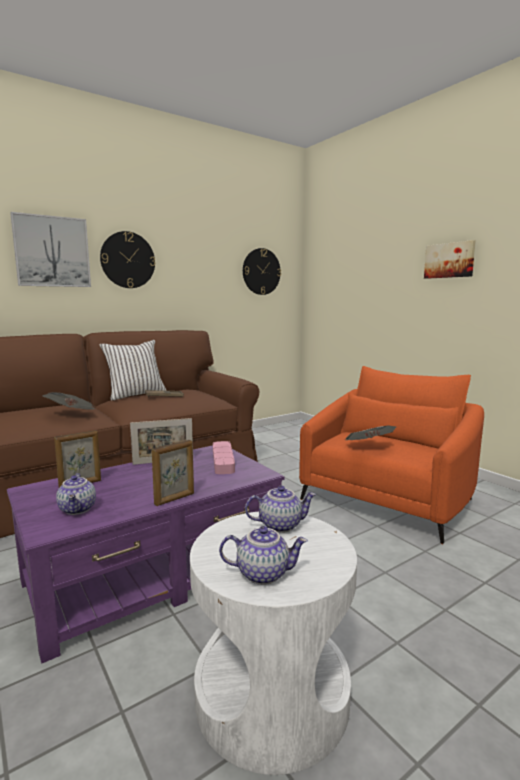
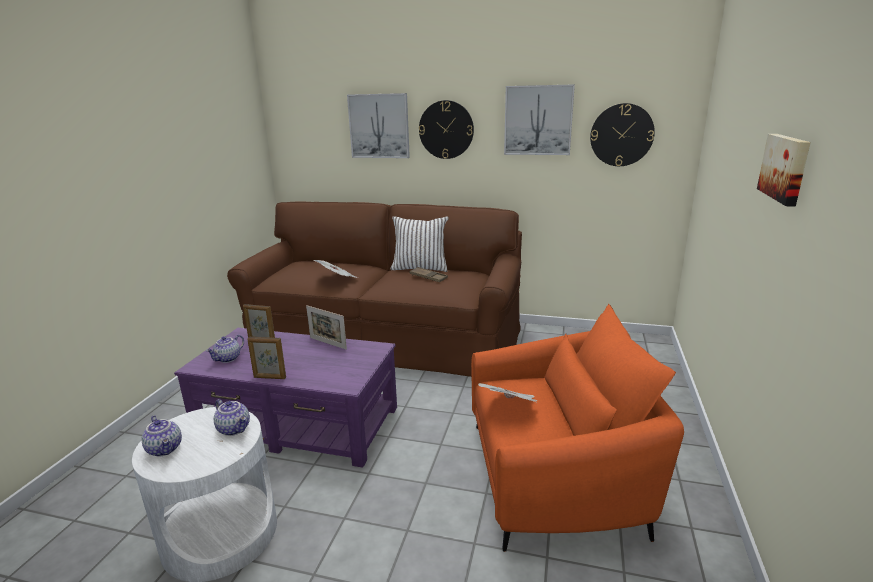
camera: 50 degrees right, 10 degrees up
(206, 256) = (538, 120): none -> picture
(223, 460) = (356, 361): pink tray -> none

